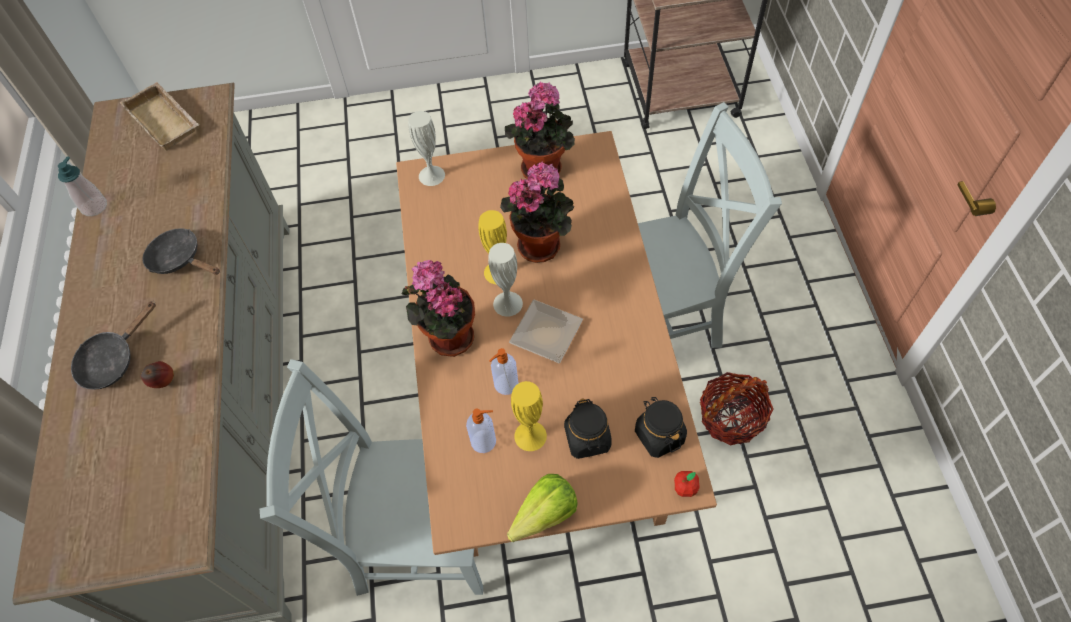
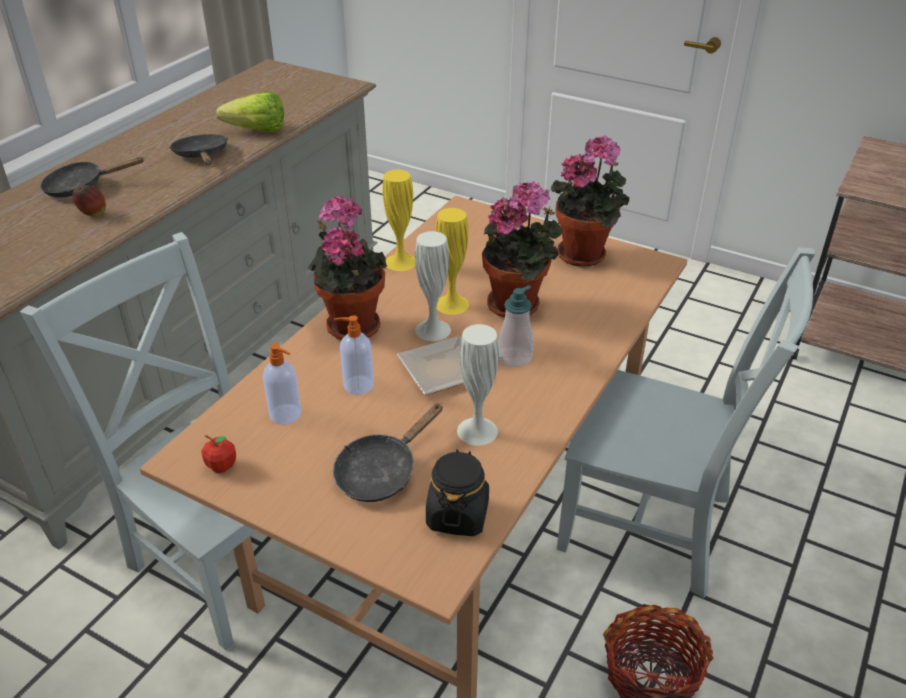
camera: 35 degrees right, 20 degrees down
(94, 207) = (190, 107): soap dispenser -> soap dispenser (515, 357)
(166, 121) = (299, 84): beige tray -> none
(431, 175) = (474, 215): white vase -> white vase (477, 431)
(530, 436) = (331, 436): yellow vase -> yellow vase (400, 262)
(538, 518) = (258, 504): lettuce -> lettuce (252, 131)
(587, 439) = (381, 472): black jar -> black frying pan
(685, 488) = (430, 579): apple -> apple (222, 466)

